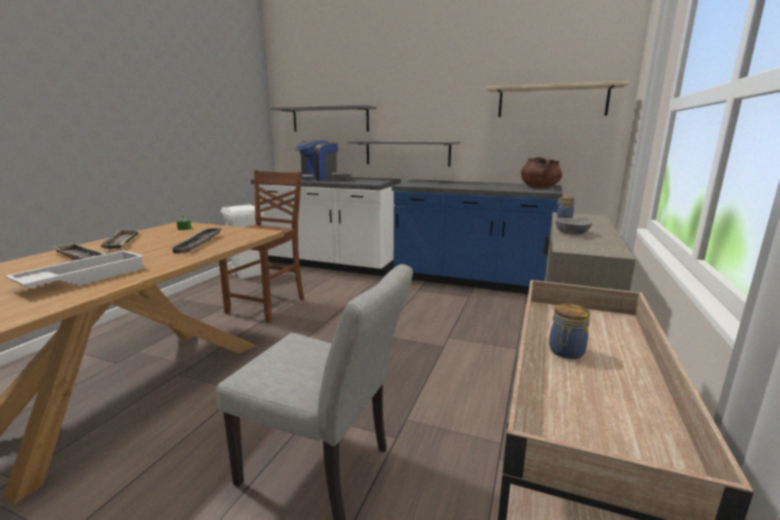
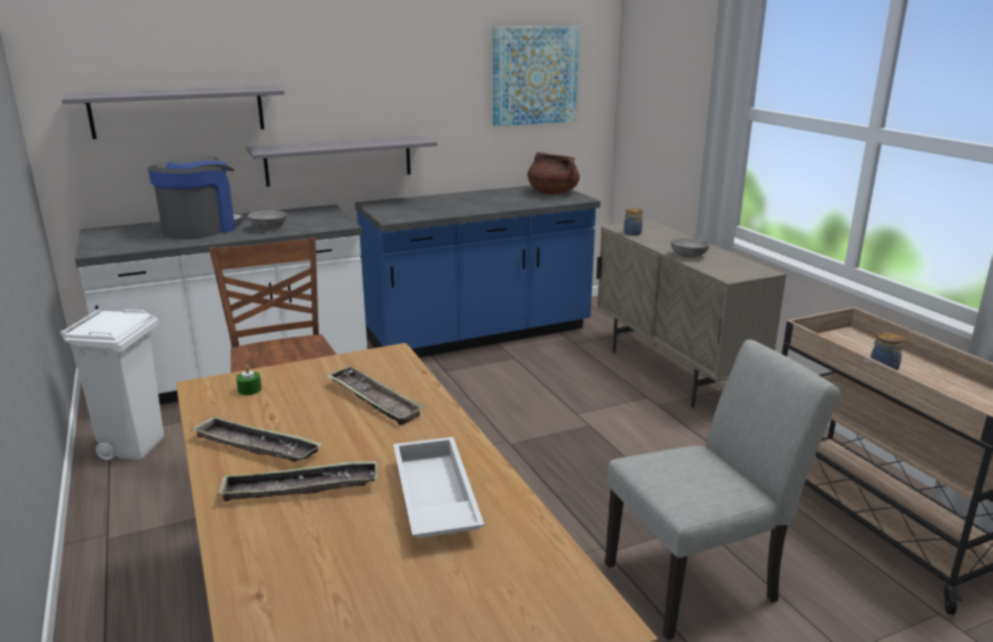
camera: 45 degrees left, 5 degrees up
(317, 178) = (201, 229): coffee machine -> coffee machine turned 150 degrees counterclockwise
(552, 102) = (534, 75): beige shelf -> picture

